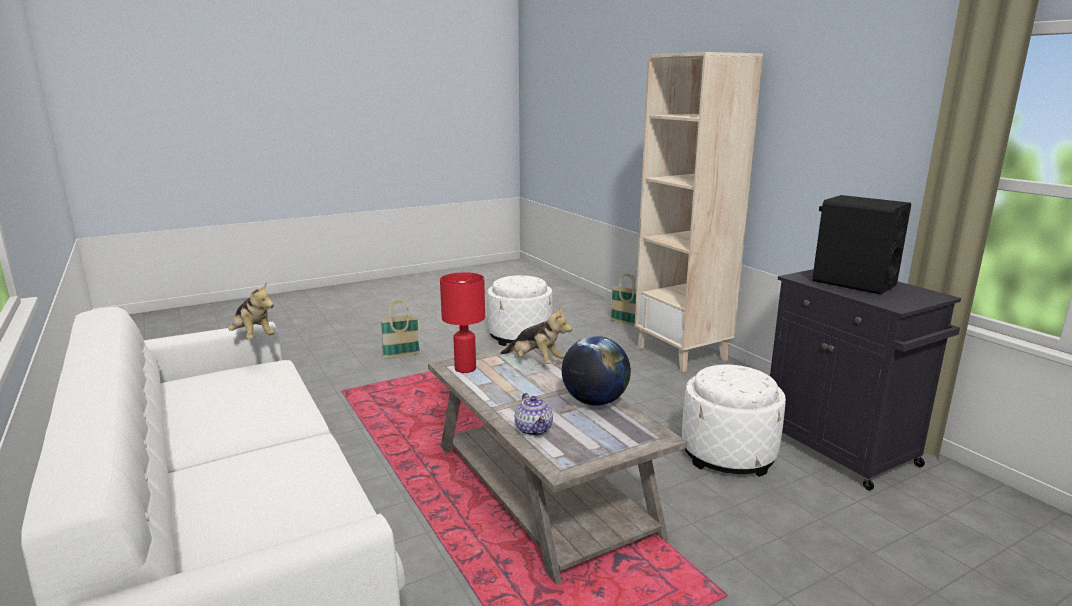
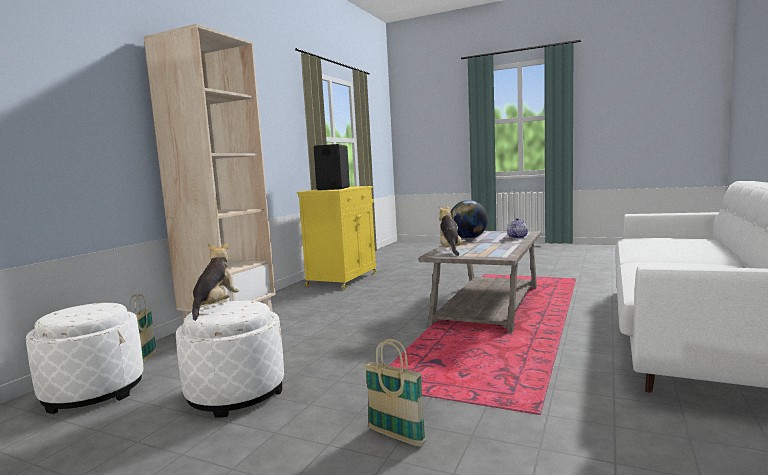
camera: 125 degrees left, 10 degrees down
(252, 337) = (669, 258): plush toy -> plush toy (215, 307)
(464, 368) = (498, 254): red table lamp -> none
(728, 454) = (382, 289): white ottoman -> white ottoman (93, 392)
(841, 450) = (343, 279): black cabinet -> yellow cabinet

